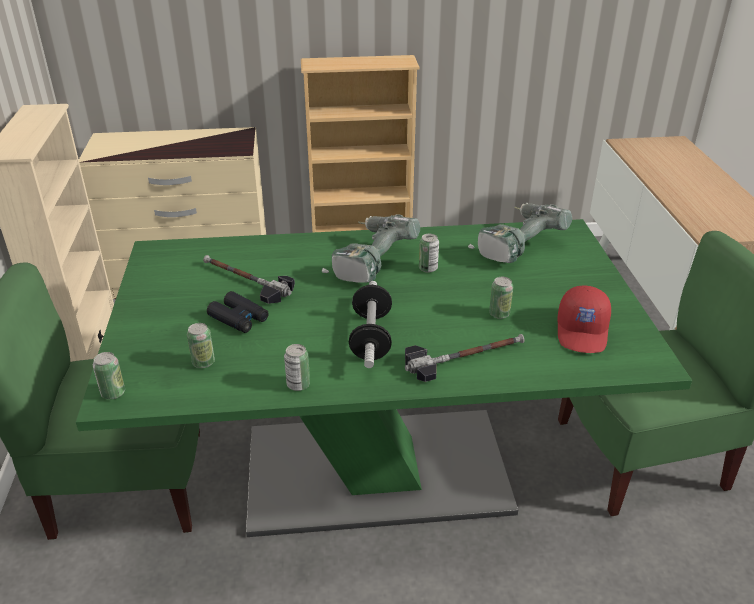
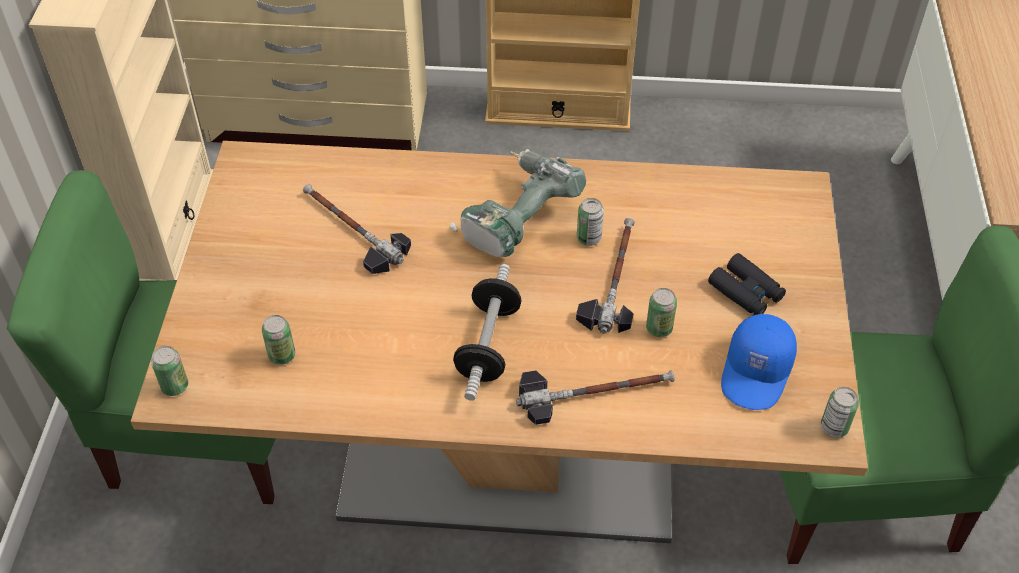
camera: 10 degrees right, 15 degrees up
(239, 318) = (334, 292): black binoculars -> black binoculars (746, 292)
(298, 384) = (386, 405): can -> can (834, 427)
(377, 470) = (509, 455): green dining table -> brown dining table
(455, 289) = (614, 279): none -> hammer
(516, 245) = (718, 211): power drill -> none
(583, 332) = (757, 373): red cap -> blue cap

